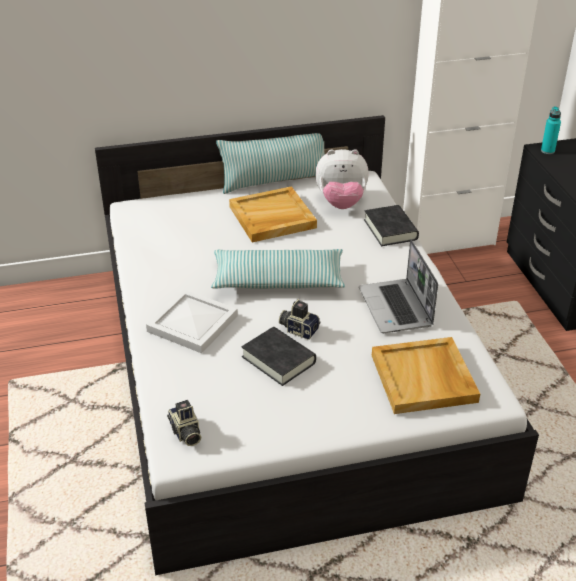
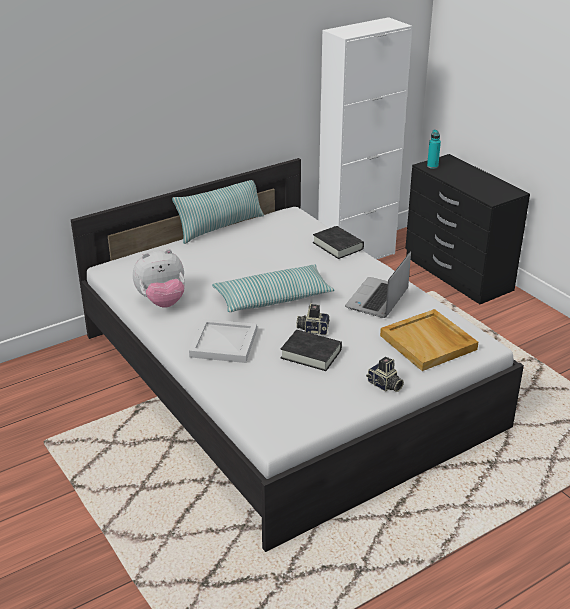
camera: 20 degrees left, 5 degrees down
(185, 433) = (271, 421): camera -> camera (384, 385)
(272, 218) = (237, 254): beige tray -> none
(341, 203) = (286, 234): plush toy -> plush toy (162, 302)
(396, 308) = (377, 299): laptop -> laptop turned 60 degrees clockwise

